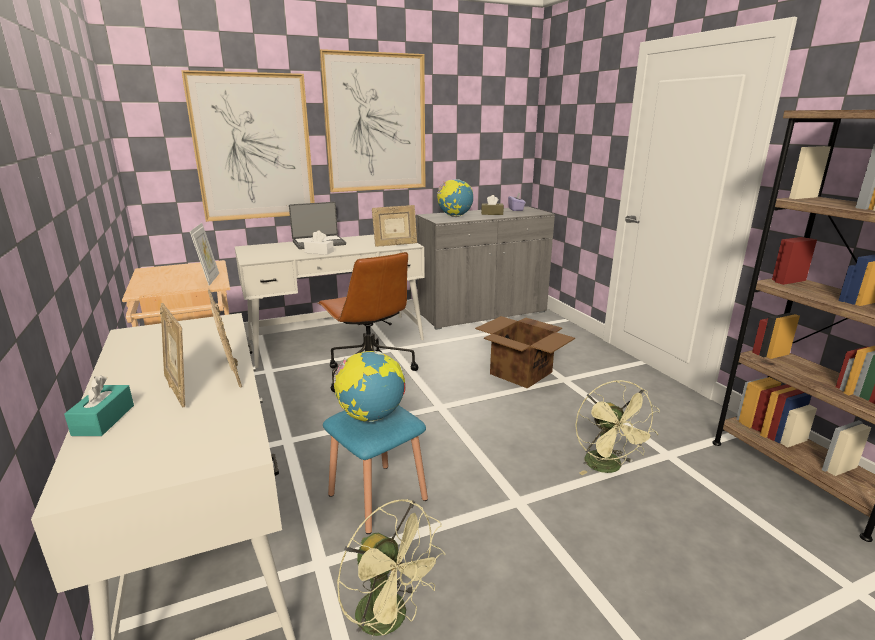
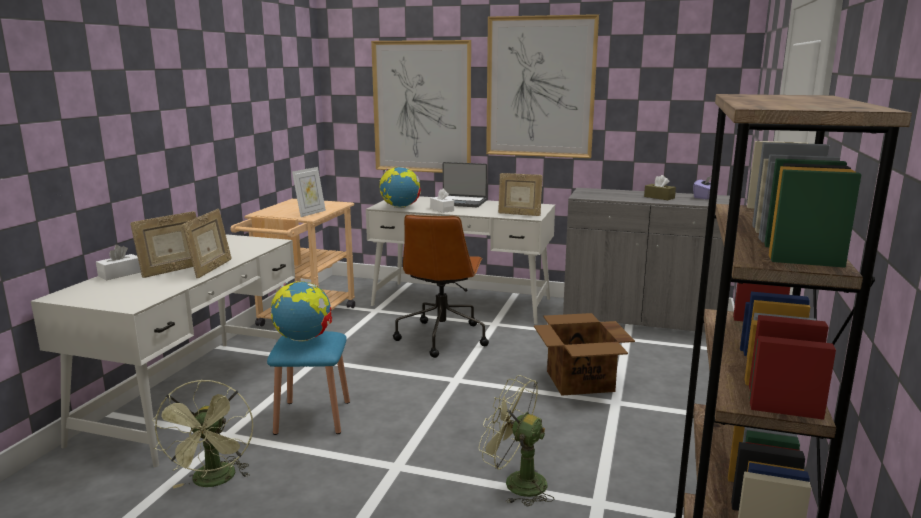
camera: 40 degrees right, 5 degrees down
(104, 420) = (120, 274): turquoise tissue box -> white tissue box
(179, 390) = (172, 271): picture frame -> picture frame turned 135 degrees counterclockwise
(455, 216) = (608, 194): globe -> globe (400, 207)
(608, 467) = (516, 483): green fan -> green fan turned 90 degrees clockwise

